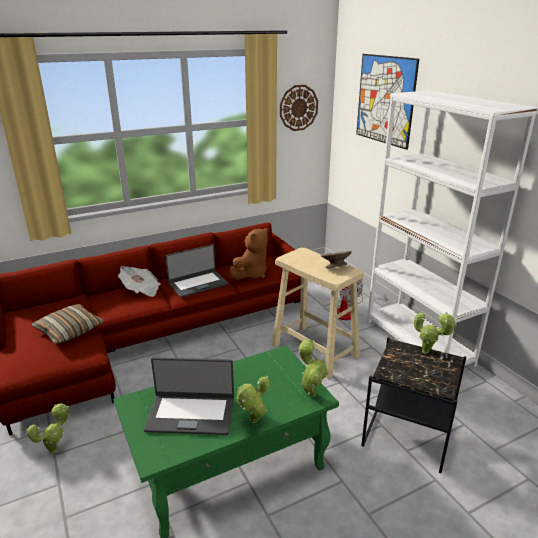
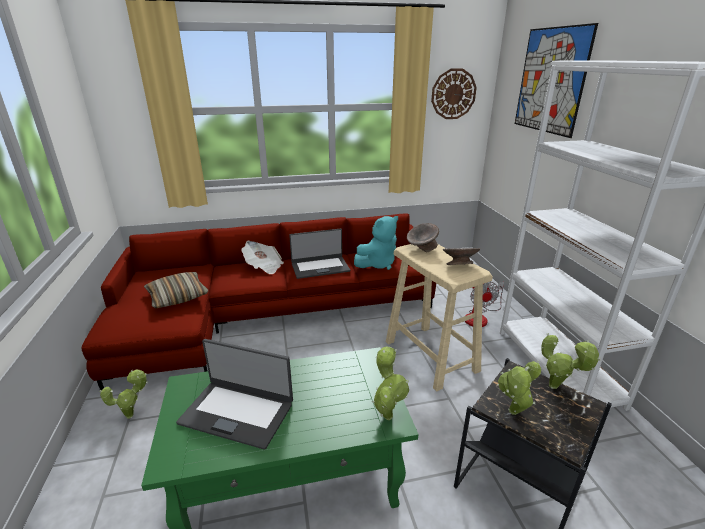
camera: 15 degrees right, 0 degrees up
(251, 274) = (377, 264): brown plush toy -> turquoise plush toy
(253, 422) = (302, 439): potted plant -> potted plant (512, 414)
(299, 256) = (422, 248): none -> grey bowl

